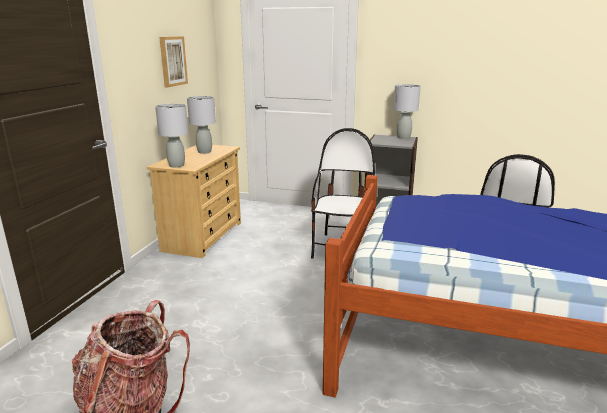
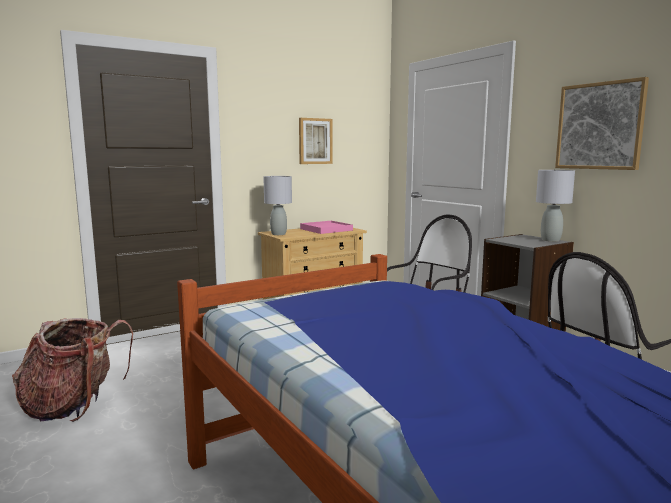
camera: 40 degrees right, 10 degrees down
(205, 152) = (326, 229): grey table lamp -> pink tray
(434, 52) = (600, 126): none -> picture

